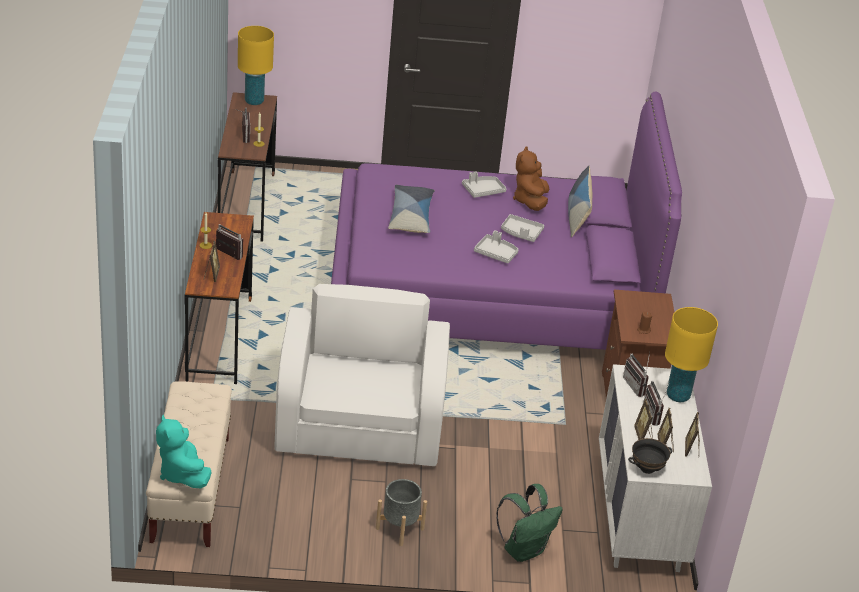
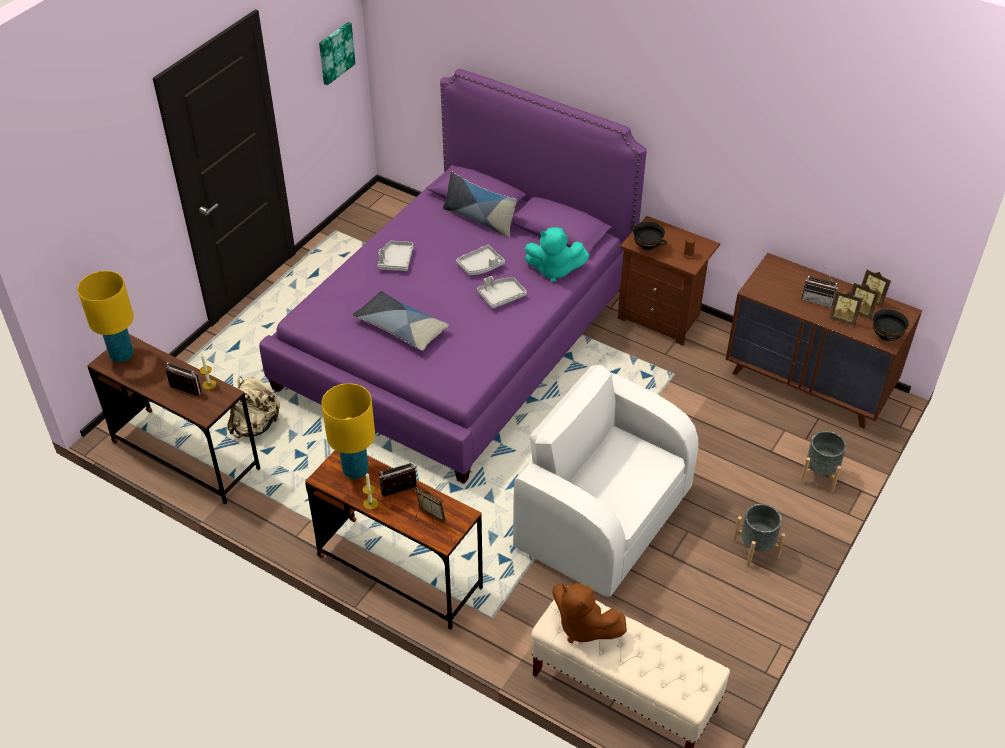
camera: 55 degrees left, 10 degrees up
(182, 474) = (691, 680): turquoise plush toy -> turquoise plush toy (554, 270)
(302, 225) = (255, 425): none -> beige backpack
(524, 550) = (819, 475): green backpack -> grey planter
(530, 201) = (435, 238): brown plush toy -> brown plush toy (583, 626)
(609, 35) = (335, 52): none -> picture
(628, 304) = (647, 247): none -> black bowl
(637, 386) = (775, 292): radio -> none
(640, 515) = (809, 382): white dresser -> brown dresser
(678, 395) = (799, 275): yellow table lamp -> yellow table lamp (355, 470)

